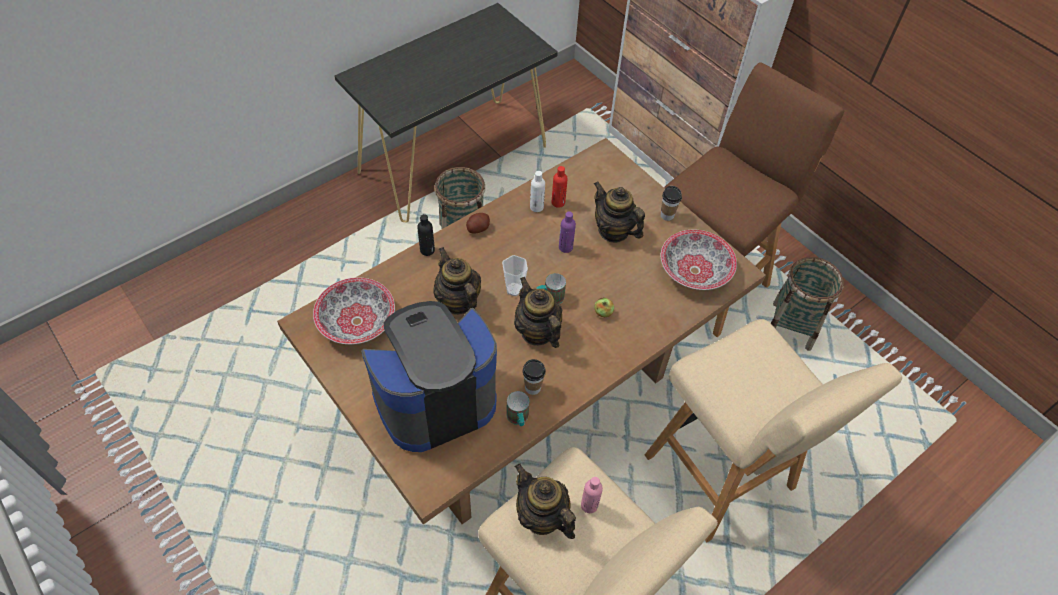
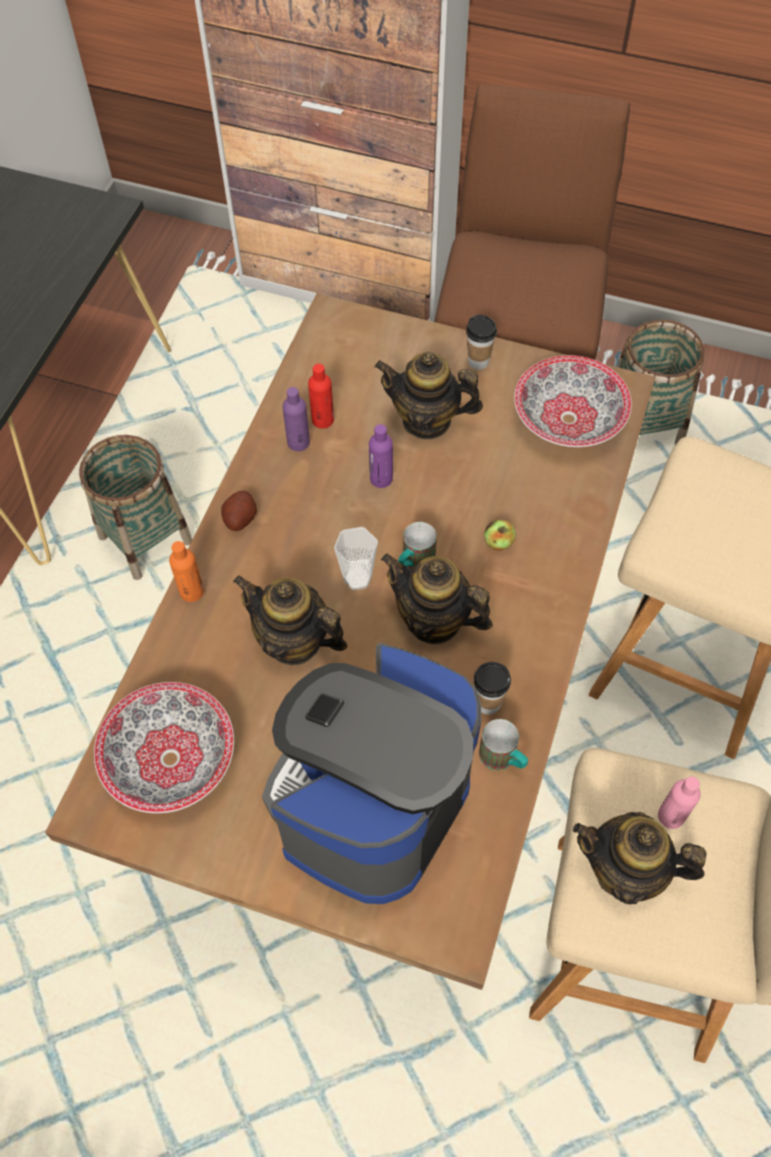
camera: 30 degrees left, 5 degrees up
(427, 250) = (192, 591): black bottle -> orange bottle
(536, 207) = (298, 442): white bottle -> purple bottle

